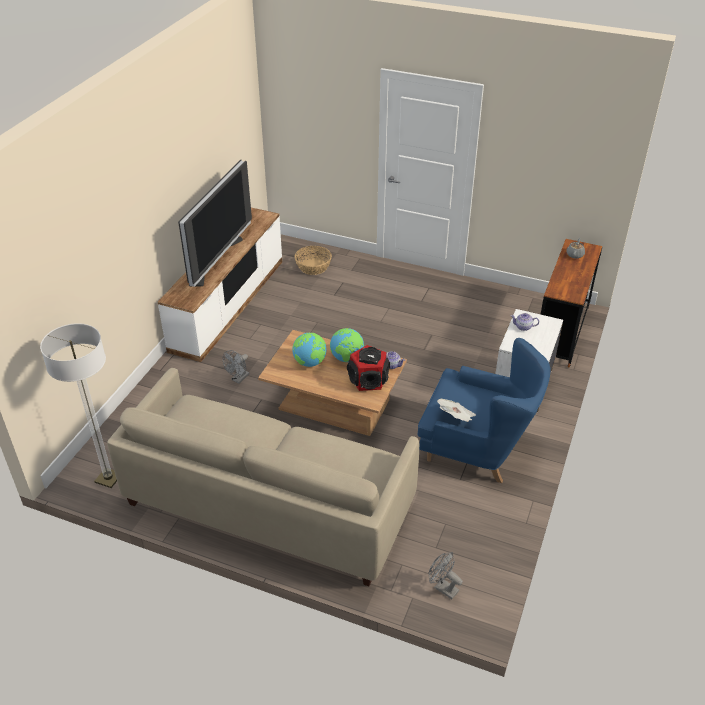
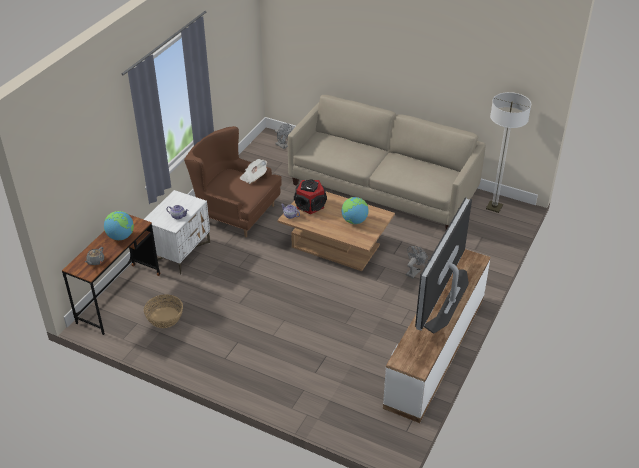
camera: 175 degrees left, 0 degrees up
(313, 267) = (346, 397): basket -> basket (164, 317)
(347, 358) = (324, 222): globe -> globe (120, 236)
(477, 445) = (235, 212): blue armchair -> brown armchair

